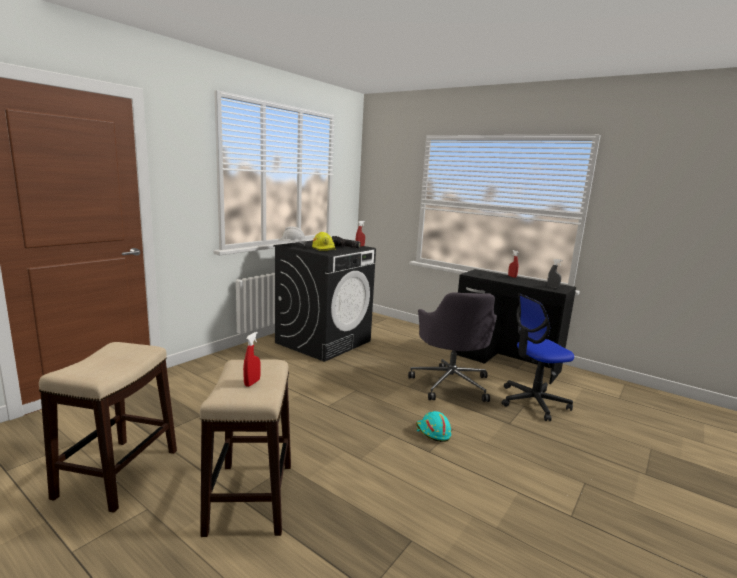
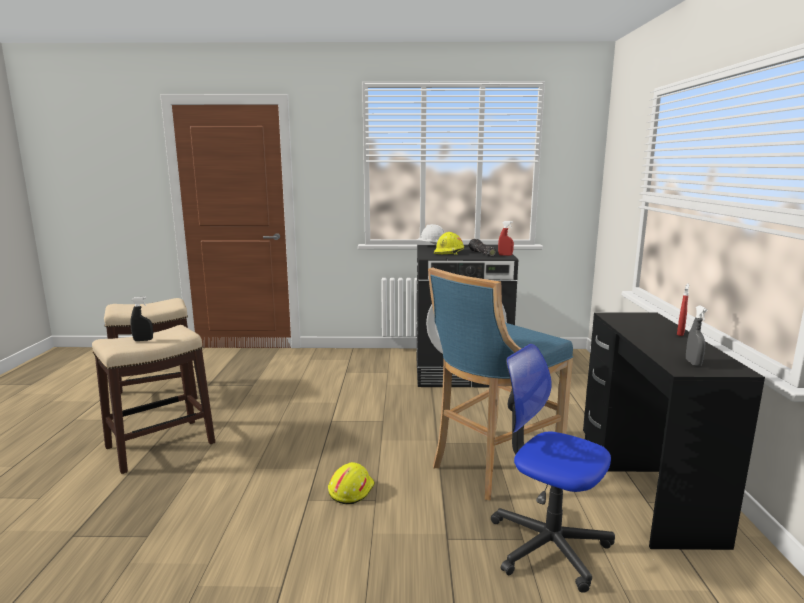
camera: 55 degrees right, 0 degrees up
(252, 383) = (143, 340): red spray bottle -> black spray bottle
(432, 432) = (350, 490): turquoise hard hat -> yellow hard hat
(451, 383) = (491, 465): grey office chair -> blue stool

